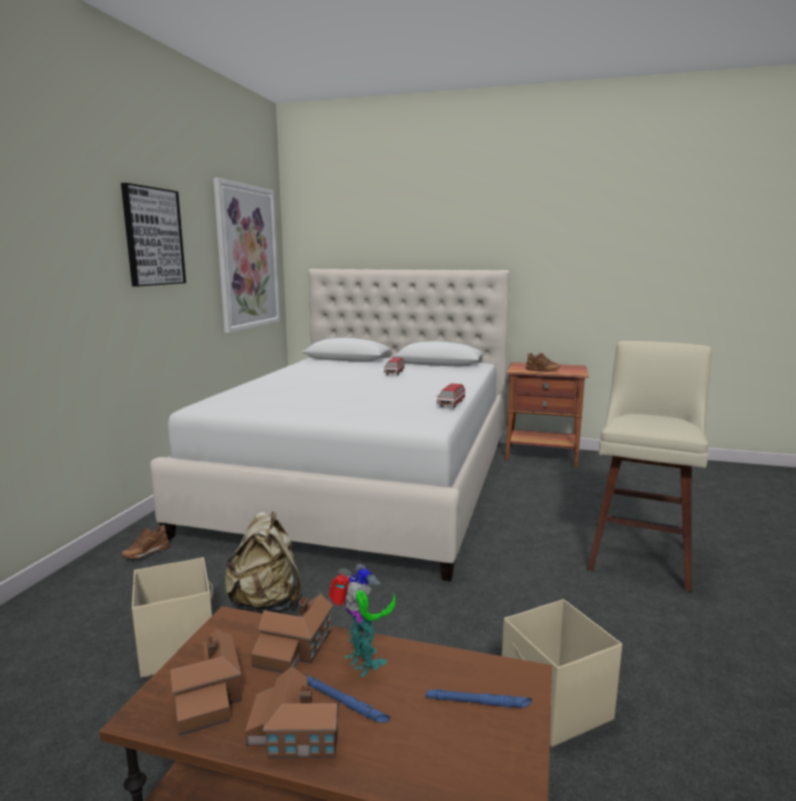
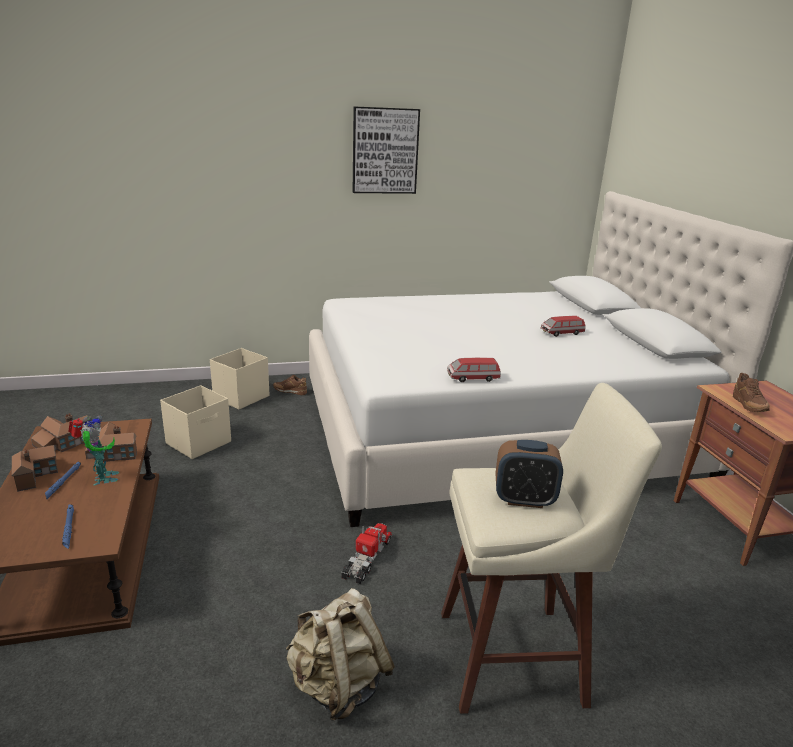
camera: 60 degrees right, 10 degrees up
(247, 257) = (527, 172): picture -> none
(266, 602) = (263, 454): beige backpack -> beige backpack (338, 685)
(362, 663) = (102, 478): toy robot -> toy robot turned 45 degrees counterclockwise
(502, 584) = (367, 558): none -> toy truck
(555, 706) = (201, 623): beige storage box -> beige storage box (240, 397)
(659, 421) = (524, 500): none -> alarm clock

